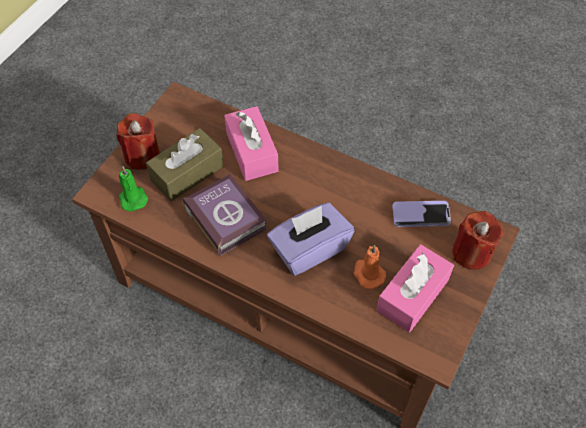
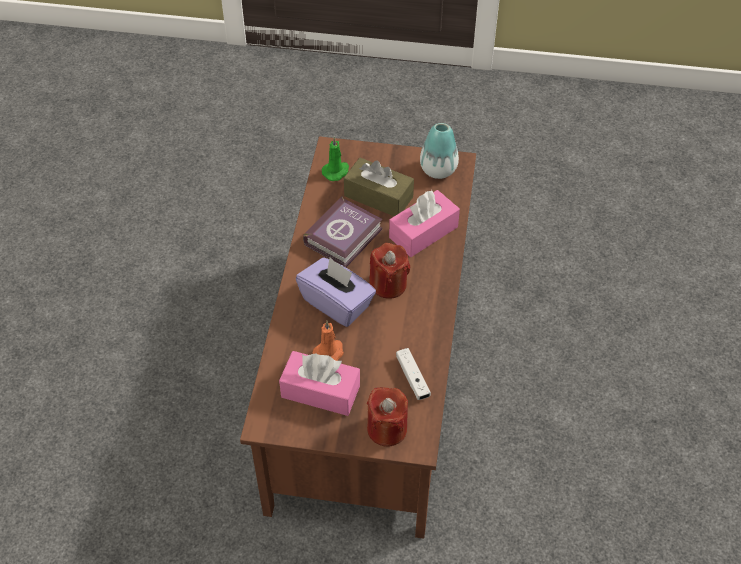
camera: 70 degrees right, 5 degrees down
(142, 155) = (382, 161): red candle -> red candle (388, 284)
(178, 115) = (438, 170): none -> vase
(421, 215) = (412, 378): phone -> white game controller

